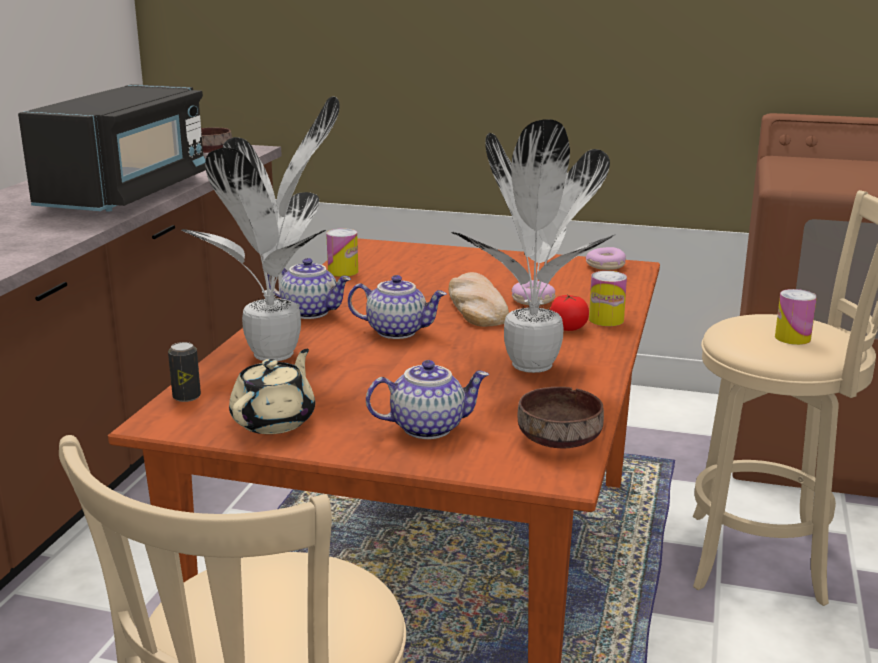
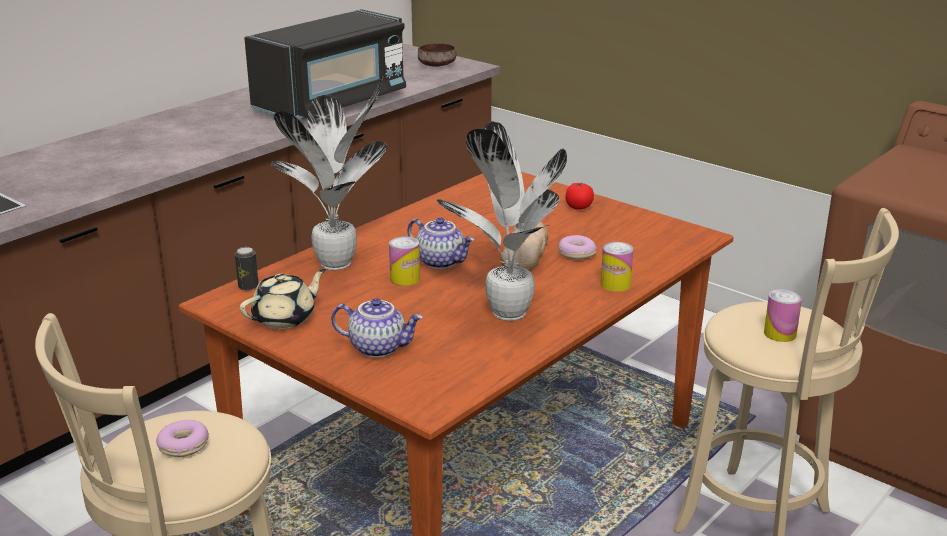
camera: 25 degrees right, 5 degrees up
(311, 312) = (396, 231): teapot -> none
(343, 271) = (457, 198): can -> can (405, 278)
(557, 439) = (457, 379): brown bowl -> none
(568, 328) = (575, 285): tomato -> tomato (579, 207)
(606, 266) = (679, 230): donut -> donut (184, 446)

